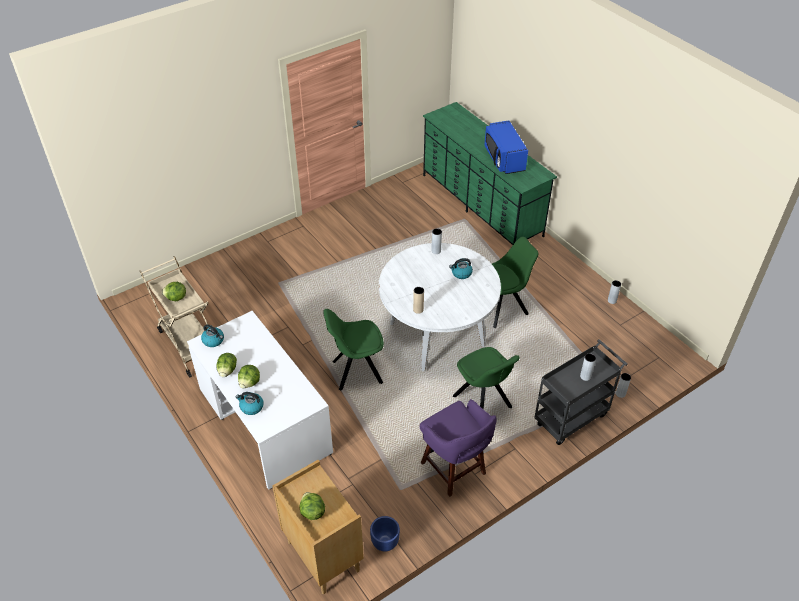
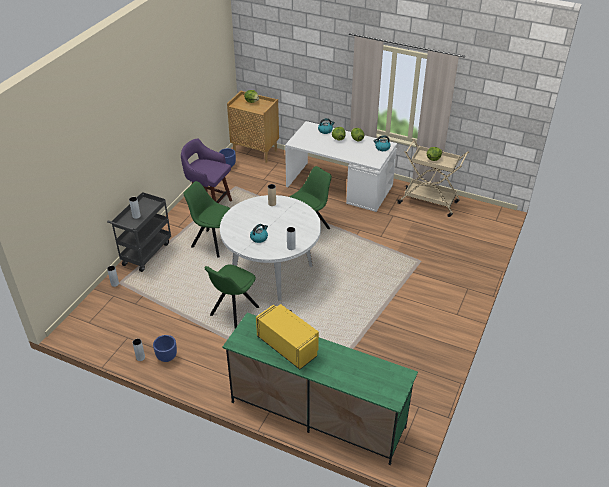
camera: 150 degrees right, 5 degrees down
(503, 159) = (288, 345): blue microwave -> yellow microwave
(586, 291) = (166, 357): none -> blue planter

